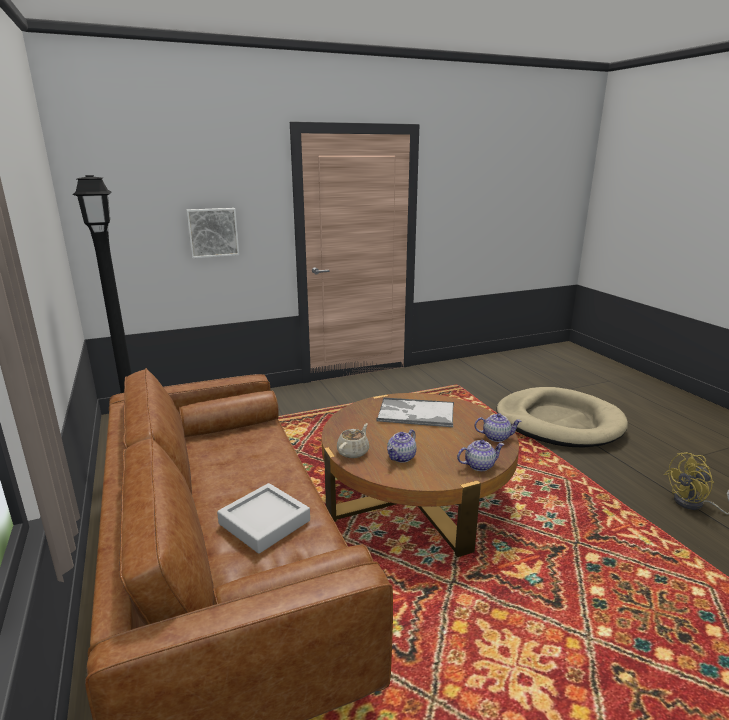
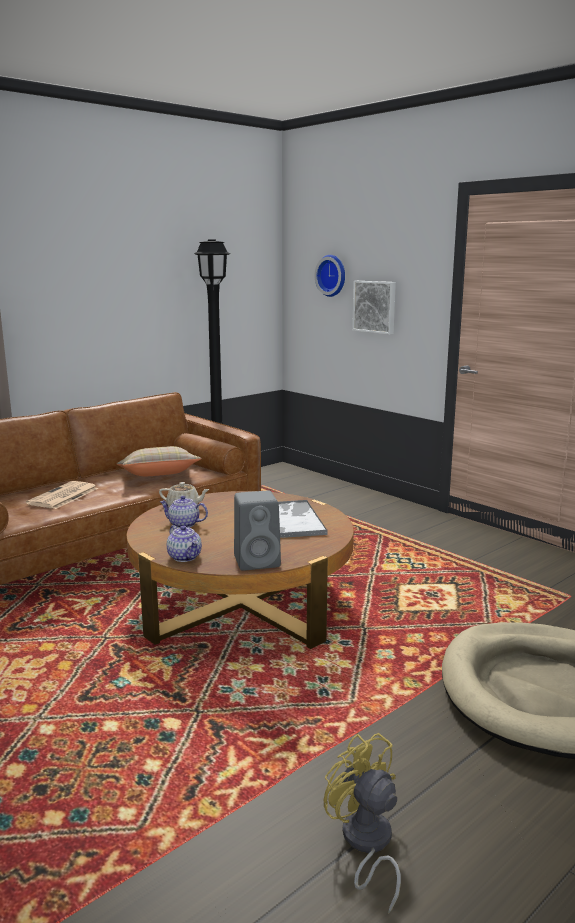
camera: 70 degrees right, 5 degrees down
(149, 206) = (332, 275): none -> wall clock
(243, 455) = (158, 476): none -> beige pillow
(264, 522) = (63, 496): grey tray -> newspaper
(496, 437) = (258, 561): teapot -> grey speaker

